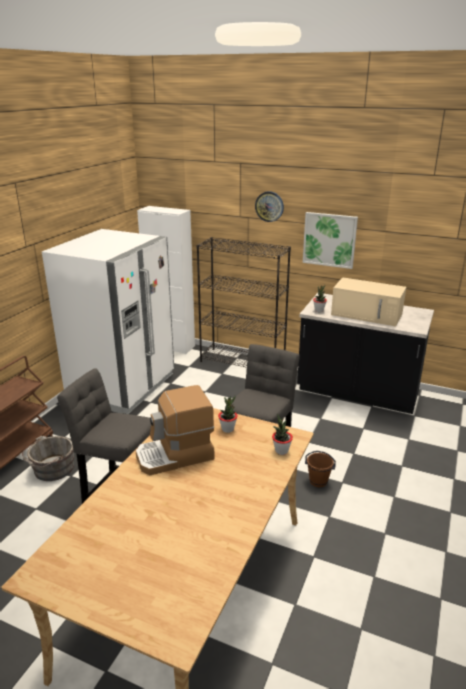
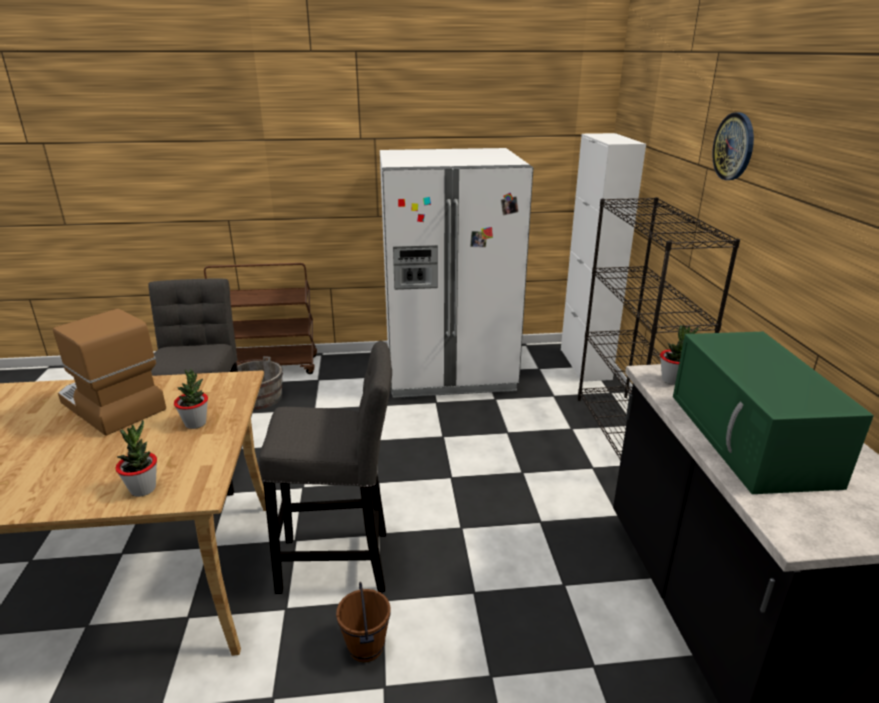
camera: 60 degrees right, 0 degrees up
(329, 240) = (806, 242): picture -> none
(367, 314) = (751, 439): beige microwave -> green microwave

